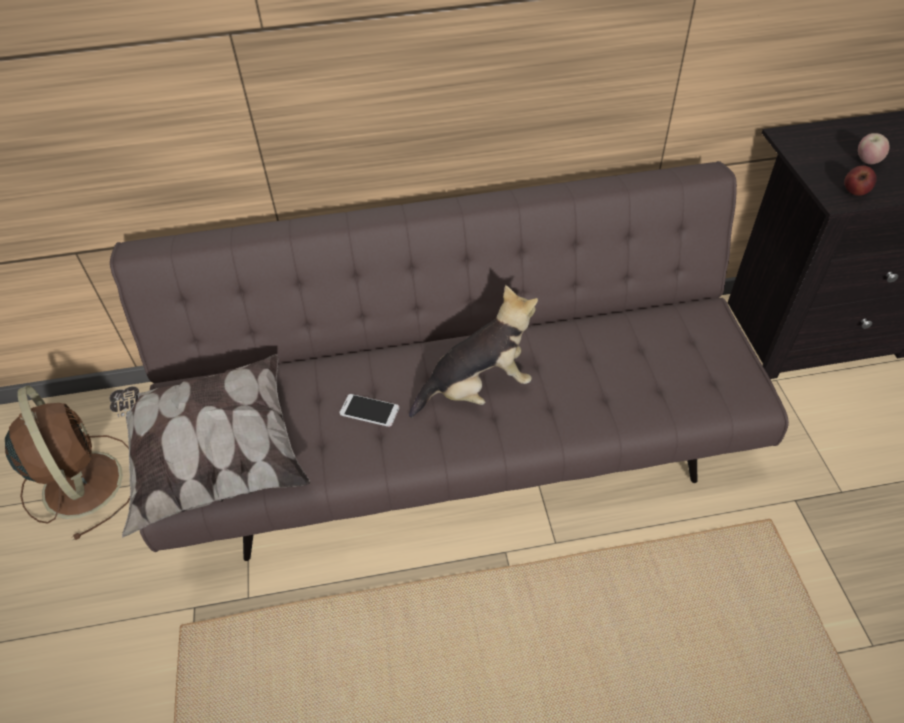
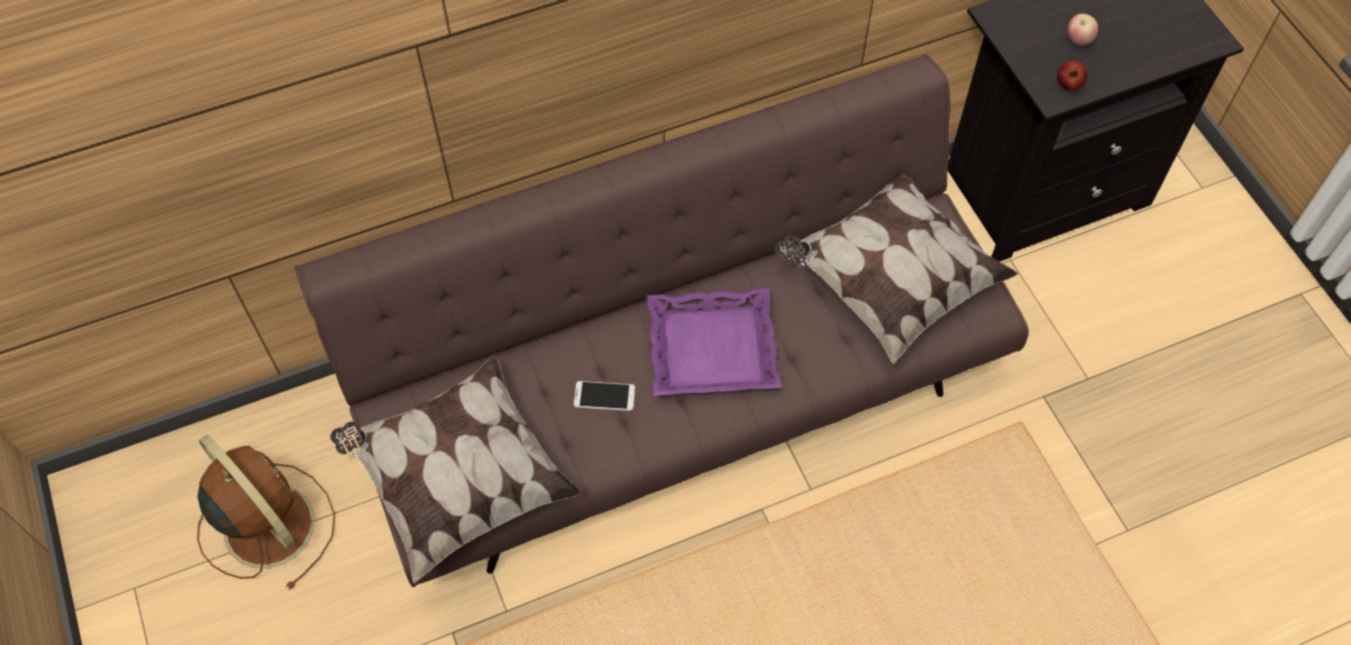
camera: 15 degrees left, 10 degrees up
(478, 388) = (712, 350): plush toy -> purple tray
(656, 358) = (888, 282): none -> pillow

